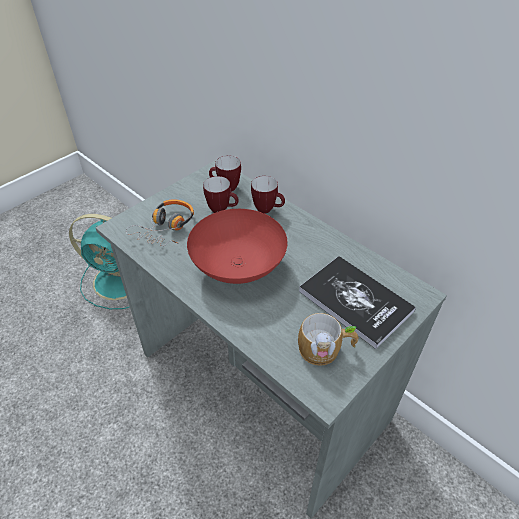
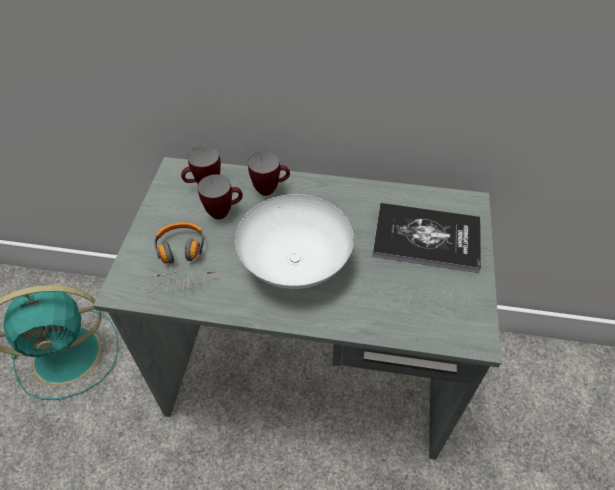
camera: 35 degrees left, 5 degrees up
(236, 267) = (293, 264): red bowl -> white bowl
(326, 349) = (442, 297): mug -> none

